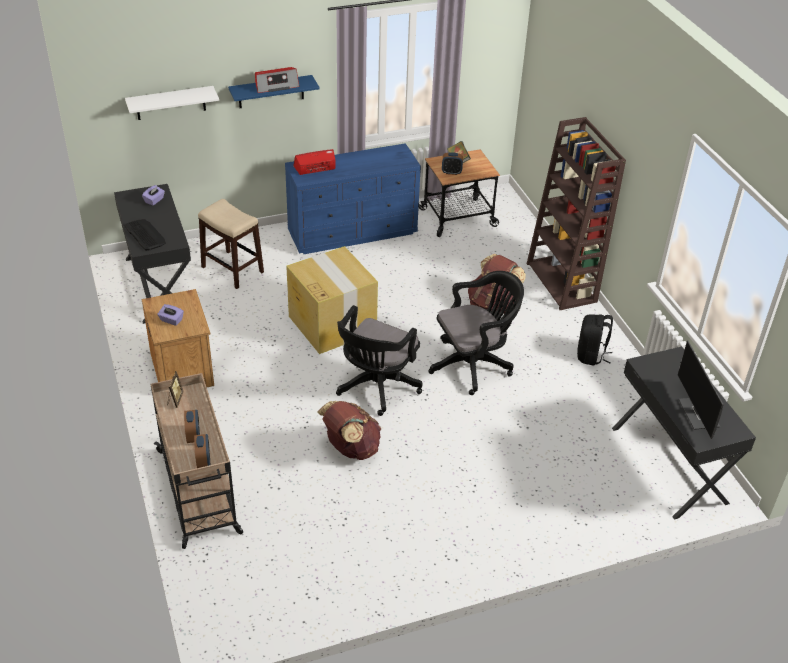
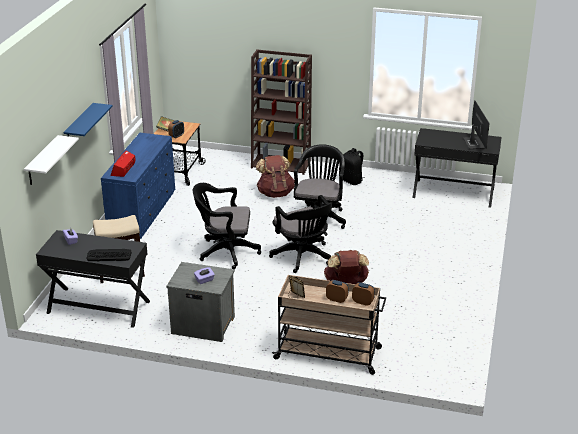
camera: 55 degrees left, 10 degrees down
(182, 368) = (202, 324): brown nightstand -> grey nightstand
(276, 85) = (88, 116): radio -> none
(331, 323) = (225, 252): cardboard box -> black office chair
(699, 414) = (473, 143): monitor -> monitor turned 120 degrees counterclockwise

